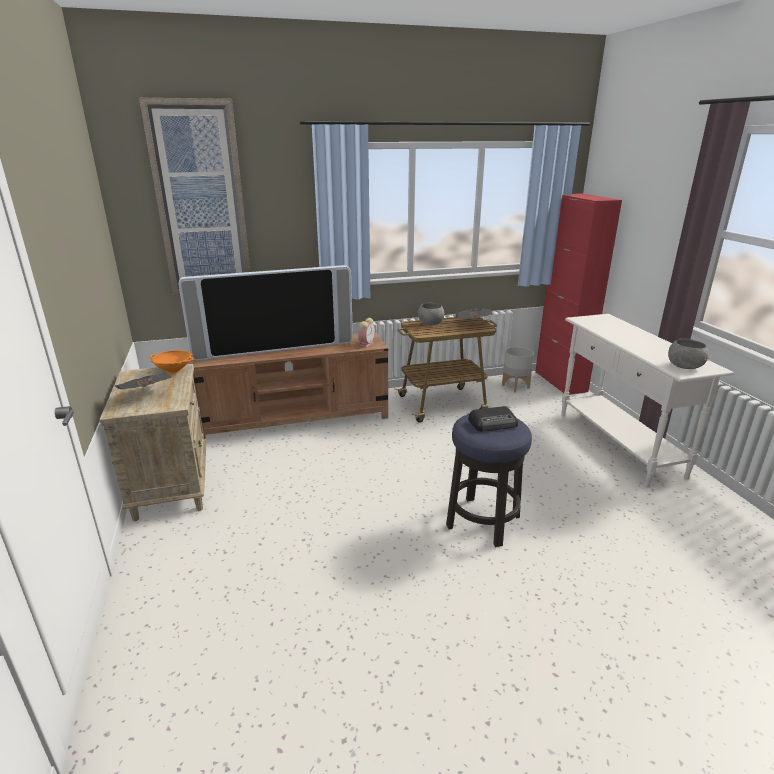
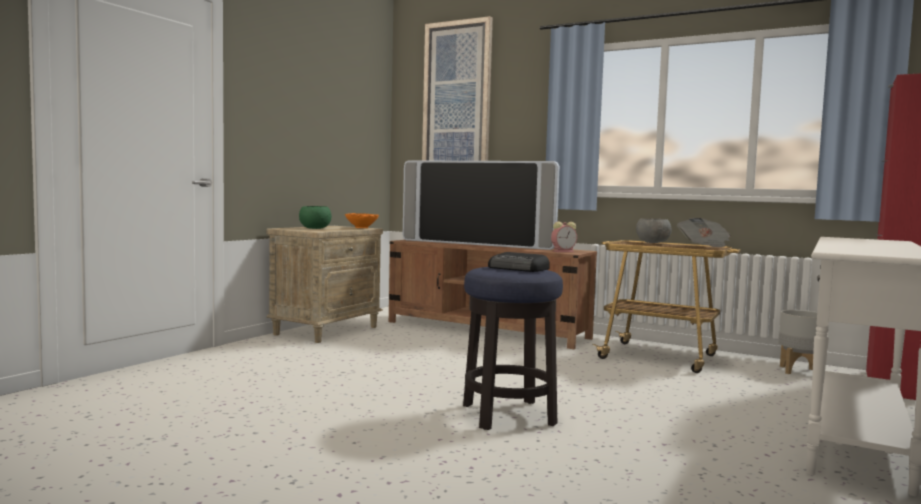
camera: 45 degrees right, 20 degrees down
(146, 395) = (315, 228): newspaper -> green bowl
(684, 366) = (862, 251): grey bowl -> none

